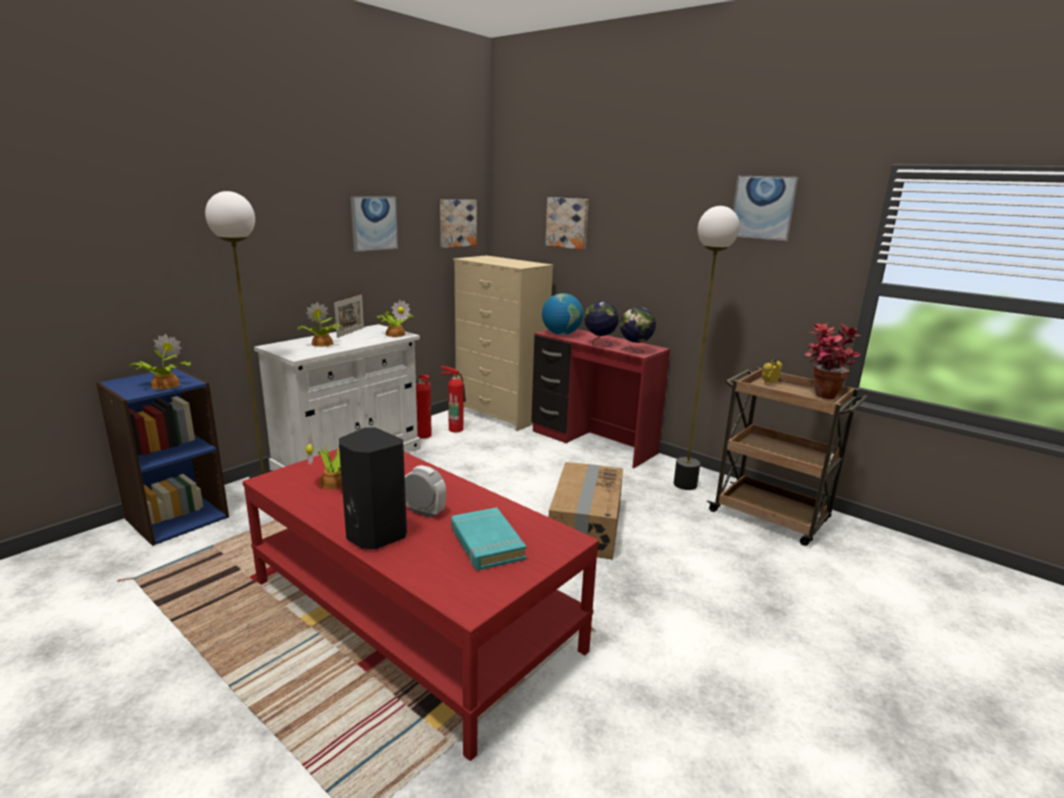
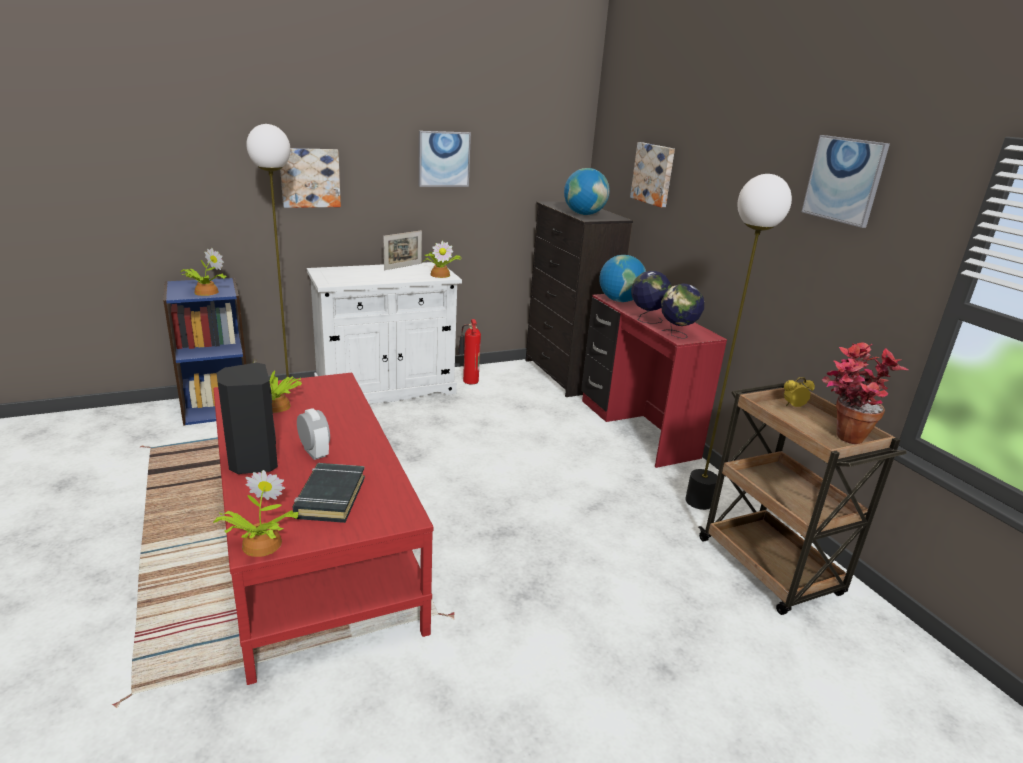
camera: 25 degrees right, 5 degrees up
(321, 344) = (362, 274): potted plant -> potted plant (259, 545)
(455, 429) = (506, 381): fire extinguisher -> none
(456, 223) = (546, 163): picture -> picture (310, 177)
(486, 544) = (330, 497): turquoise book -> black book
(500, 414) = (565, 376): beige dresser -> black dresser
(510, 263) = (584, 214): none -> globe
(585, 526) = (543, 513): cardboard box -> none

